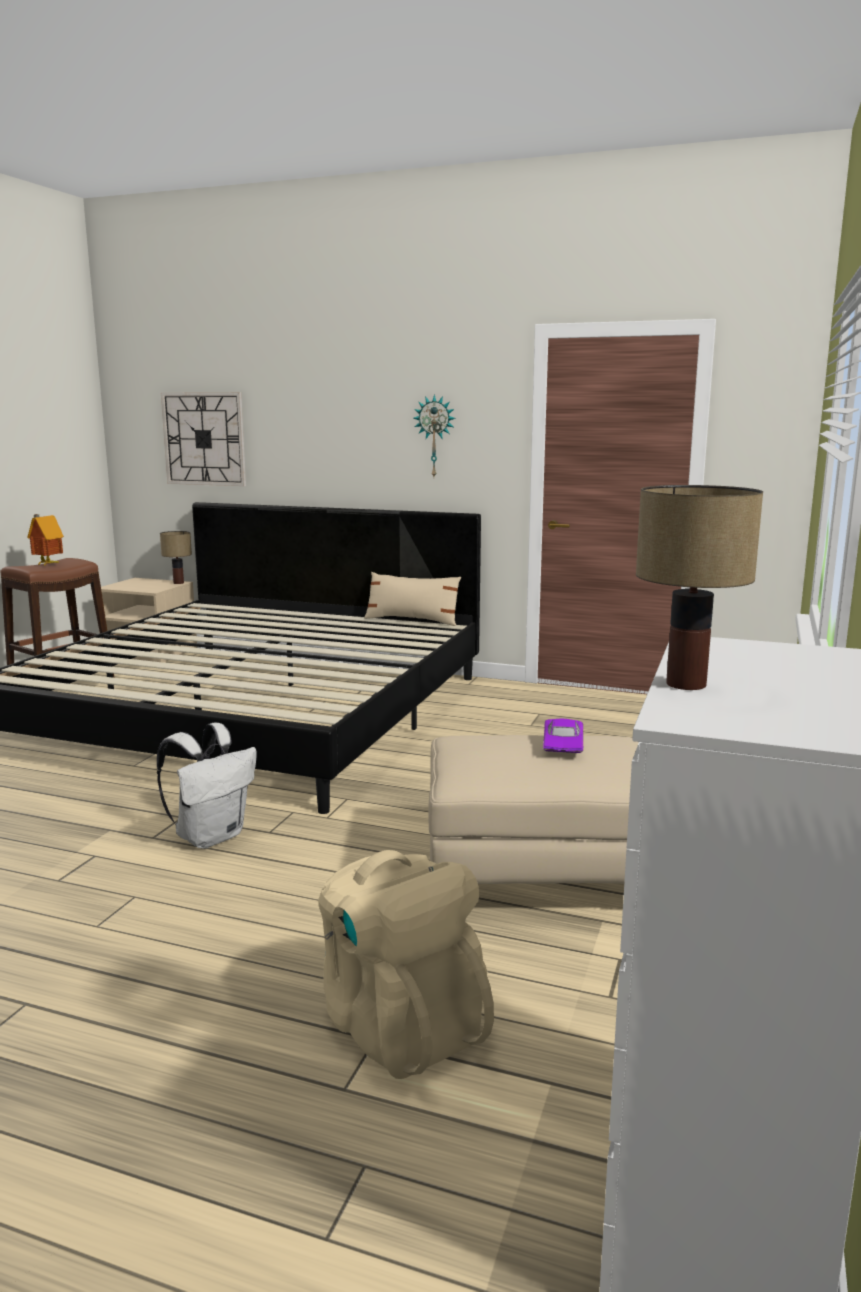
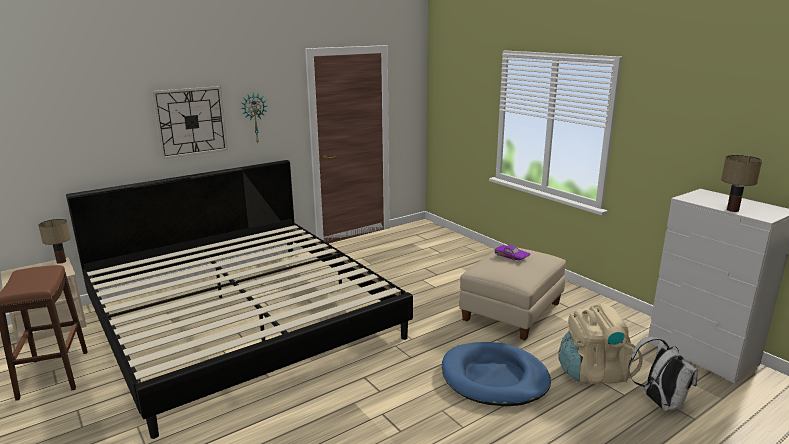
camera: 55 degrees left, 5 degrees up
(47, 564) = (29, 280): toy house -> none
(204, 439) = (65, 142): wall clock -> wall clock (191, 122)
(211, 836) = (398, 374): white backpack -> white backpack (659, 402)
(271, 916) = (494, 378): none -> blue dog bed
(412, 620) = (262, 232): beige pillow -> none

